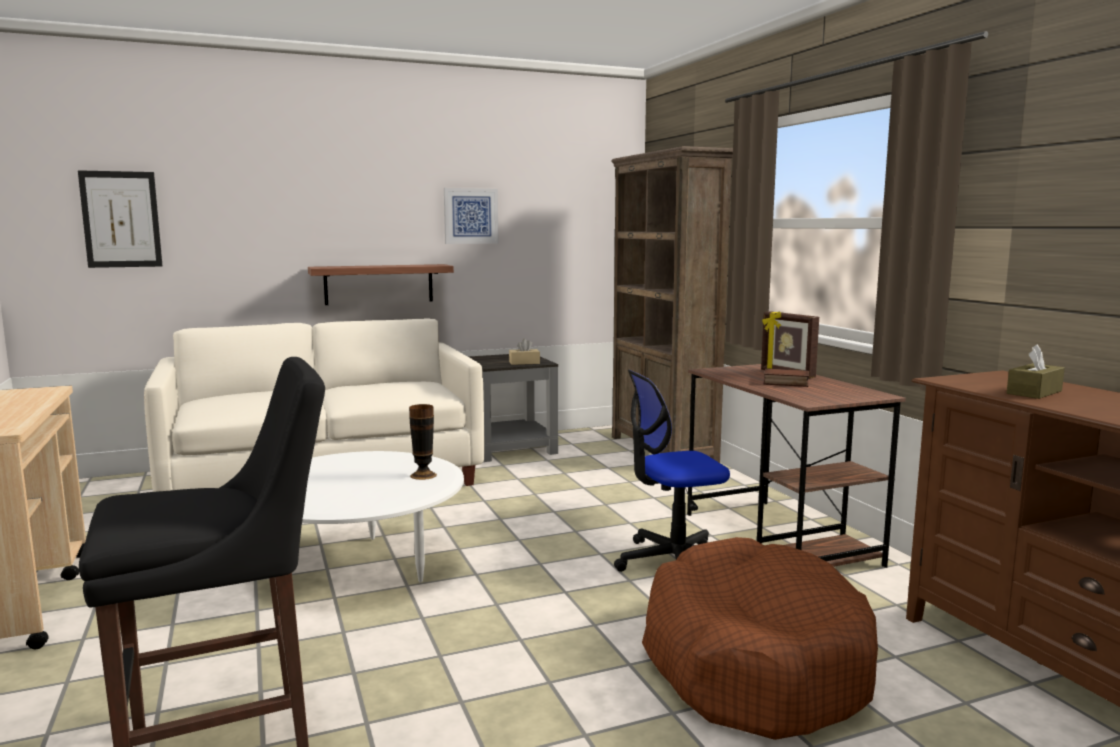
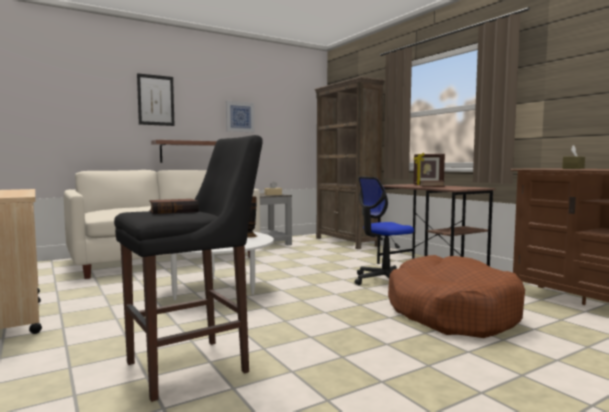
camera: 10 degrees left, 5 degrees down
(121, 219) = (43, 108): picture -> picture (156, 100)
(182, 504) = (174, 211): none -> book

